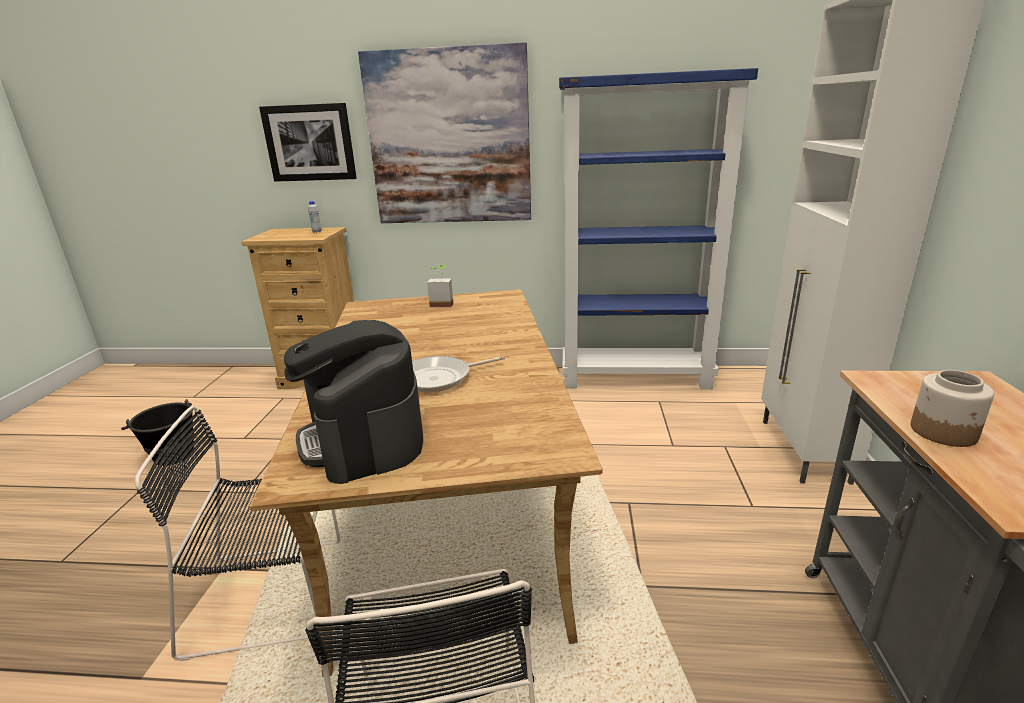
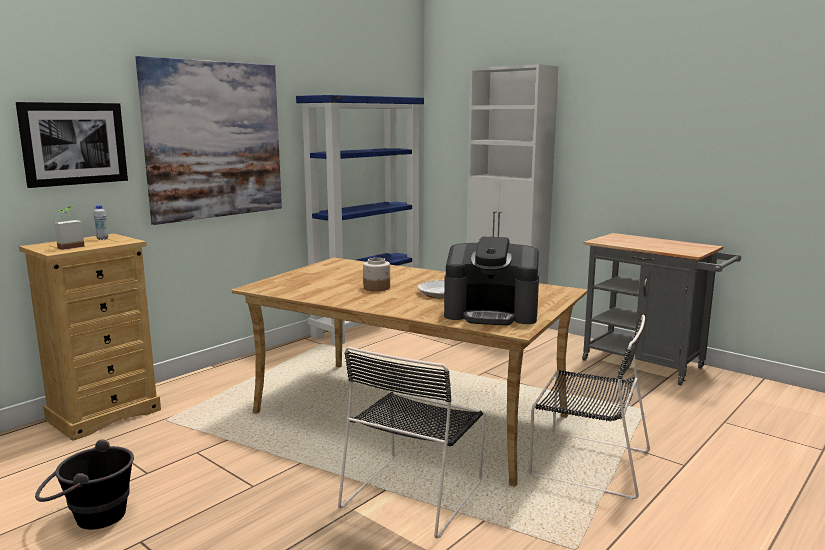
camera: 55 degrees left, 10 degrees down
(442, 303) = (312, 273): potted plant -> potted plant (69, 246)
(944, 432) = (644, 246): jar -> jar (377, 288)

